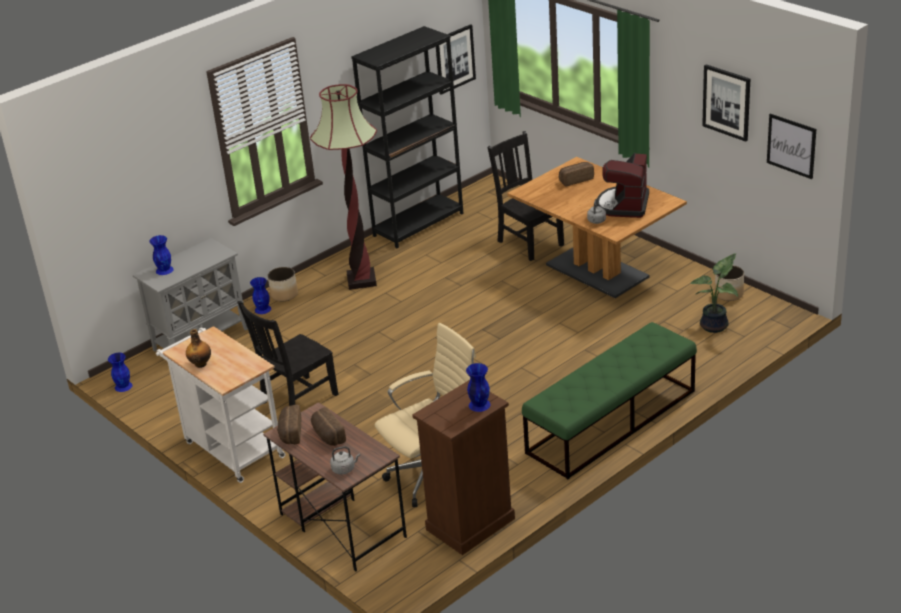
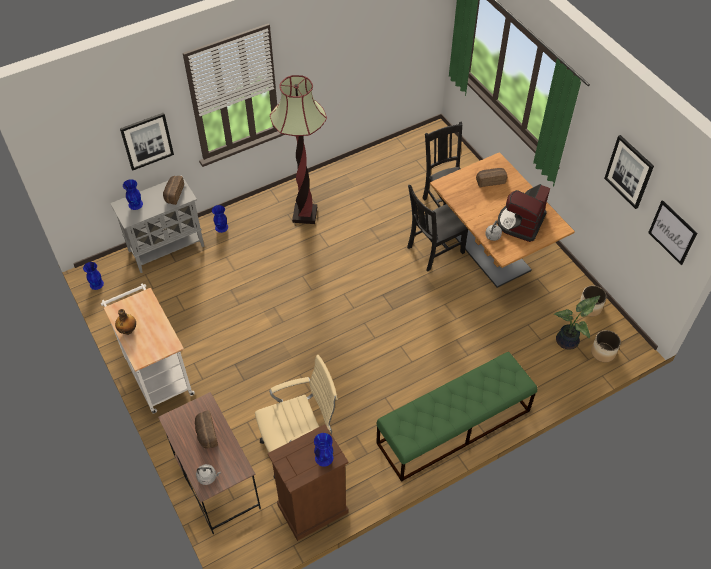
camera: 10 degrees right, 20 degrees up
(284, 295) = (242, 215): planter -> planter (603, 352)
(290, 432) = (178, 421): bread -> bread (173, 194)
(297, 400) = (220, 334): black chair -> black chair (433, 250)
(418, 224) = (366, 163): black bookcase -> none
(454, 59) = (420, 36): picture -> picture (147, 141)

